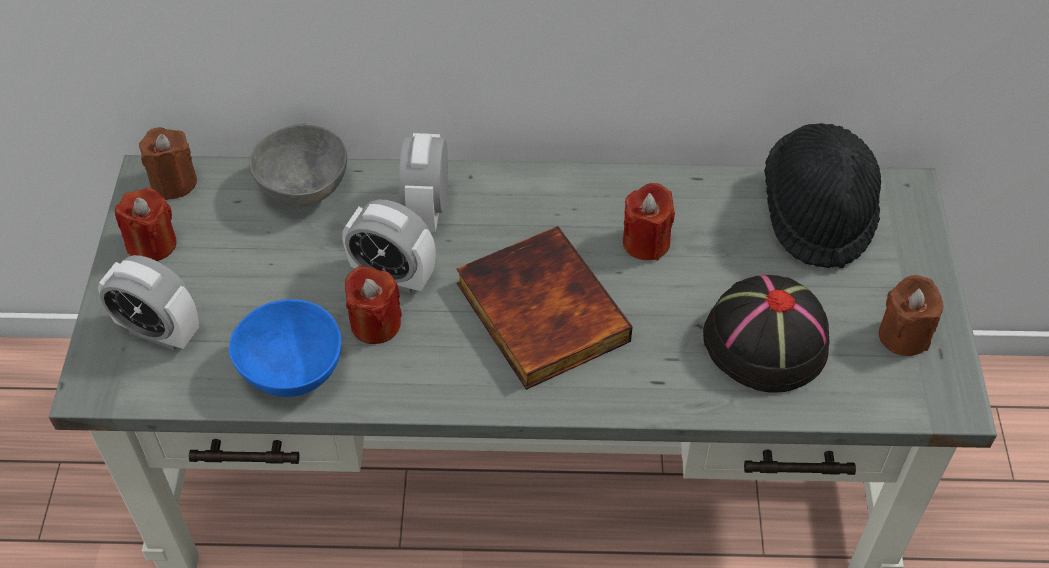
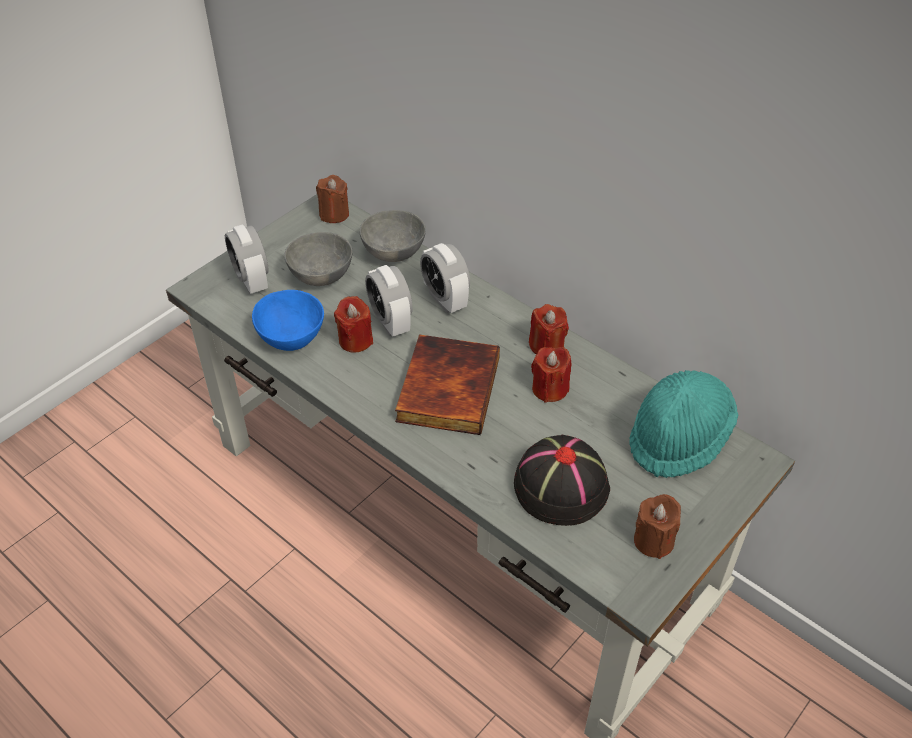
camera: 40 degrees right, 5 degrees down
(152, 244) = (292, 238): red candle -> red candle (546, 345)
(244, 273) = (319, 276): none -> grey bowl
(427, 210) = (445, 300): alarm clock -> alarm clock turned 75 degrees counterclockwise
(818, 214) = (678, 438): black hat -> turquoise hat

